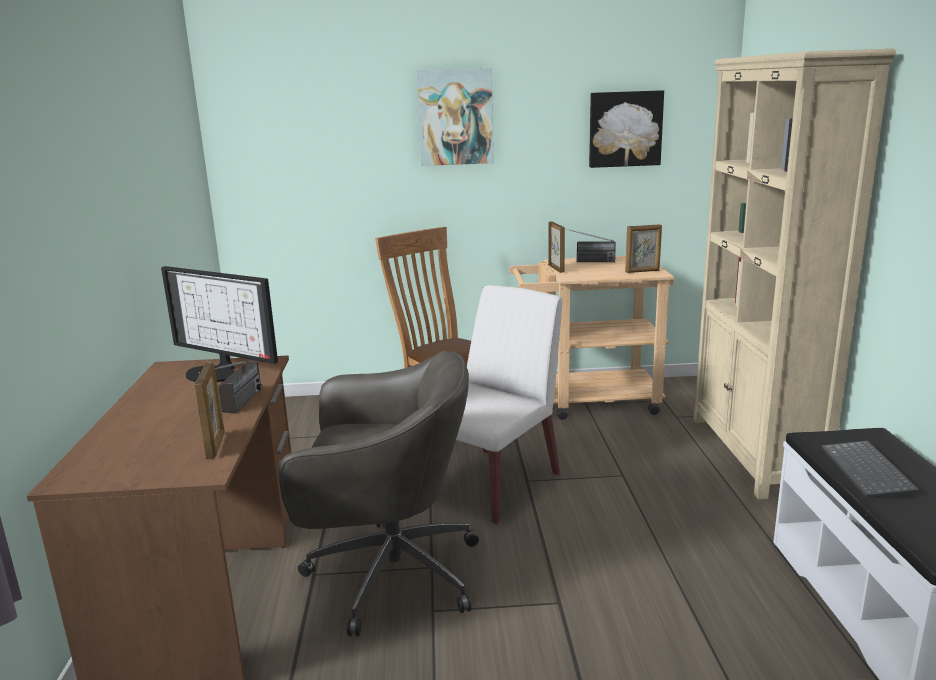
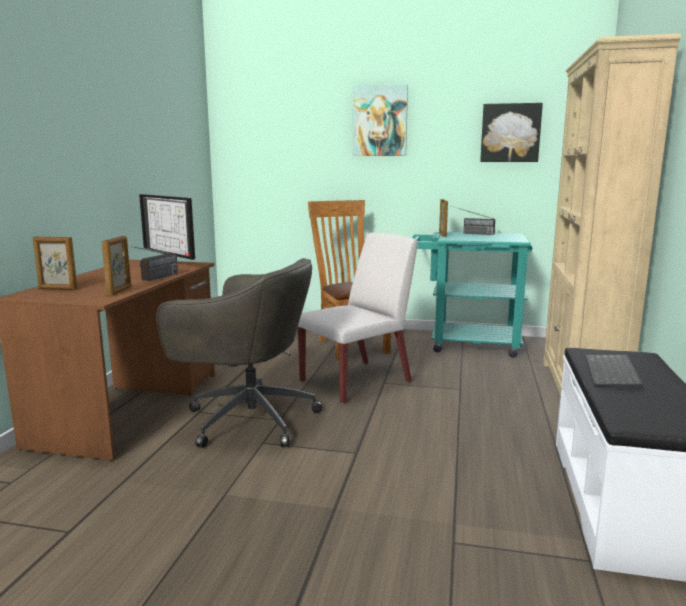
camera: 15 degrees right, 5 degrees down
(587, 400) = (465, 344): beige cart -> turquoise cart
(642, 271) = (508, 239): picture frame -> picture frame (57, 289)

